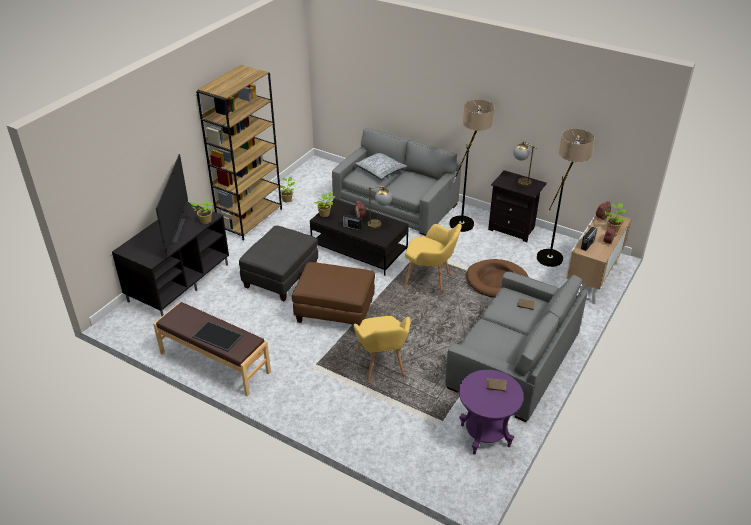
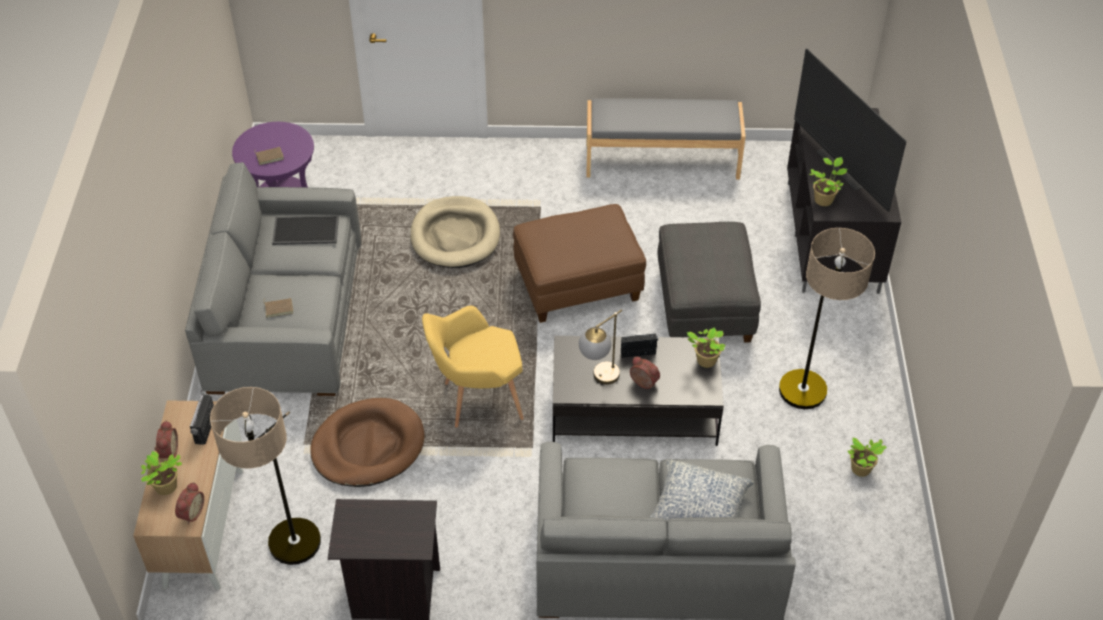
camera: 150 degrees right, 10 degrees up
(214, 363) = (662, 160): brown bench -> grey bench
(218, 336) = (646, 112): tray -> tray (305, 231)
(250, 219) = (870, 393): brown bookcase -> none
(382, 367) = (455, 236): yellow armchair -> beige dog bed
(466, 219) = (496, 577): floor lamp -> floor lamp (804, 406)
(520, 180) = (383, 538): table lamp -> none

